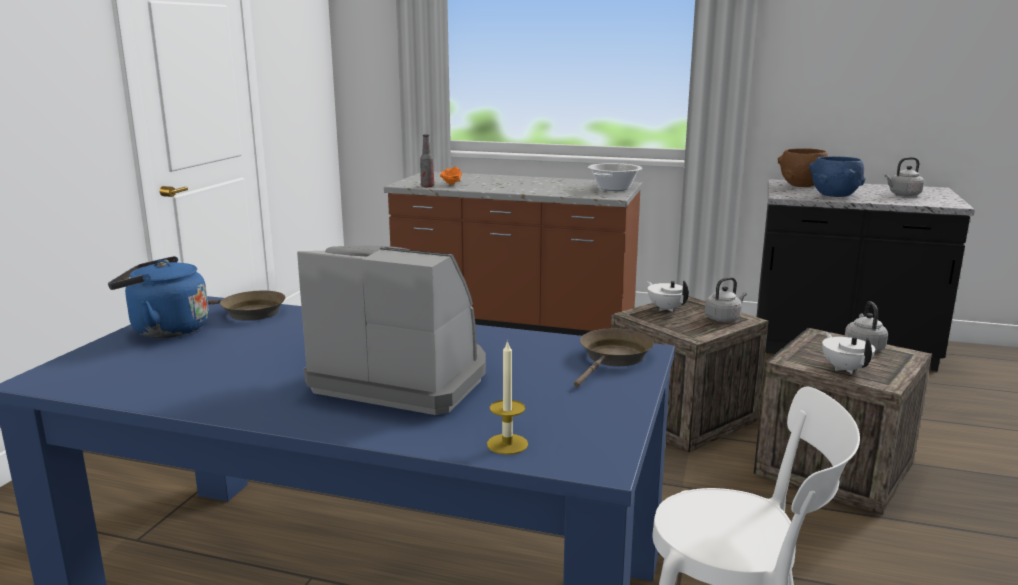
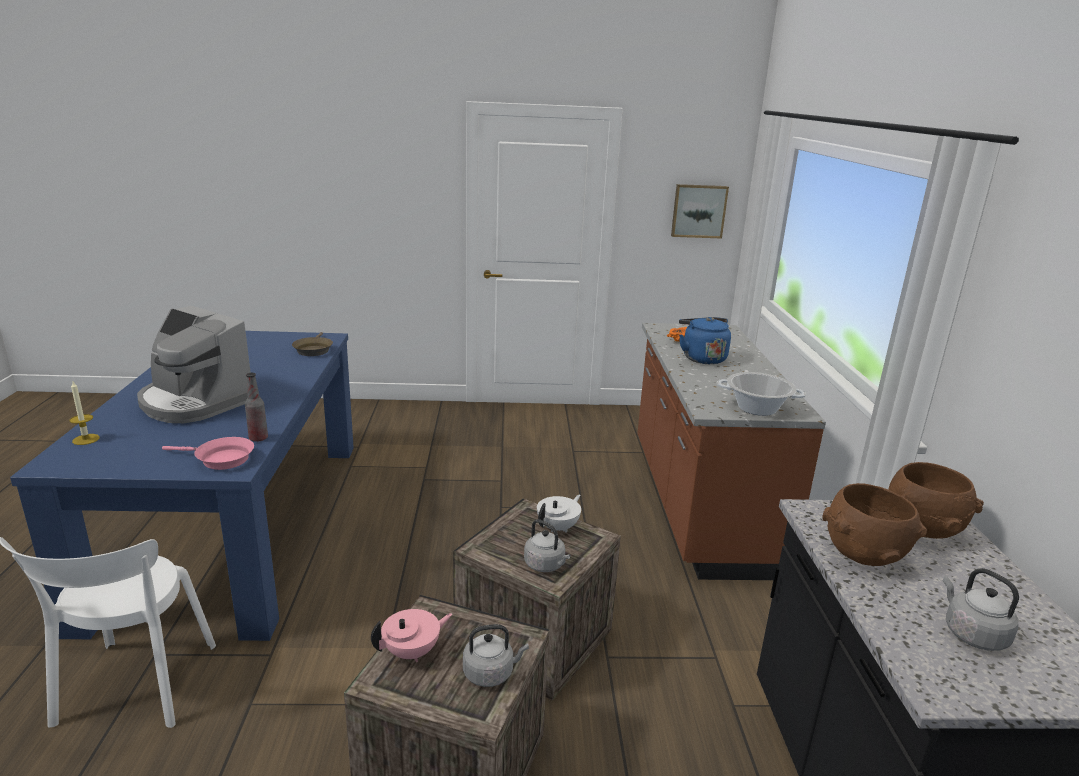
camera: 70 degrees right, 5 degrees up
(165, 330) = (280, 339): blue kettle -> blue kettle (702, 358)
(309, 76) = (698, 211): none -> picture
(403, 378) = (194, 402): coffee machine -> coffee machine turned 120 degrees clockwise
(427, 186) = (660, 335): bottle -> bottle (258, 438)
(613, 358) = (220, 459): brown frying pan -> pink frying pan
(834, 196) = (863, 555): blue bowl -> brown bowl
(845, 369) = (412, 652): white teapot -> pink teapot

